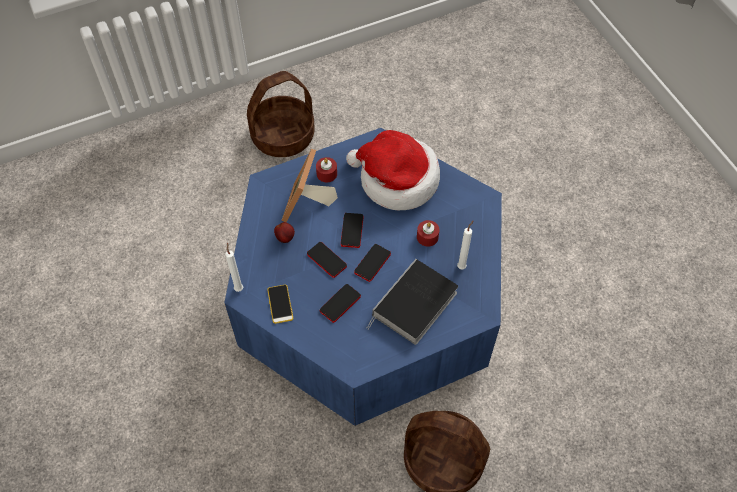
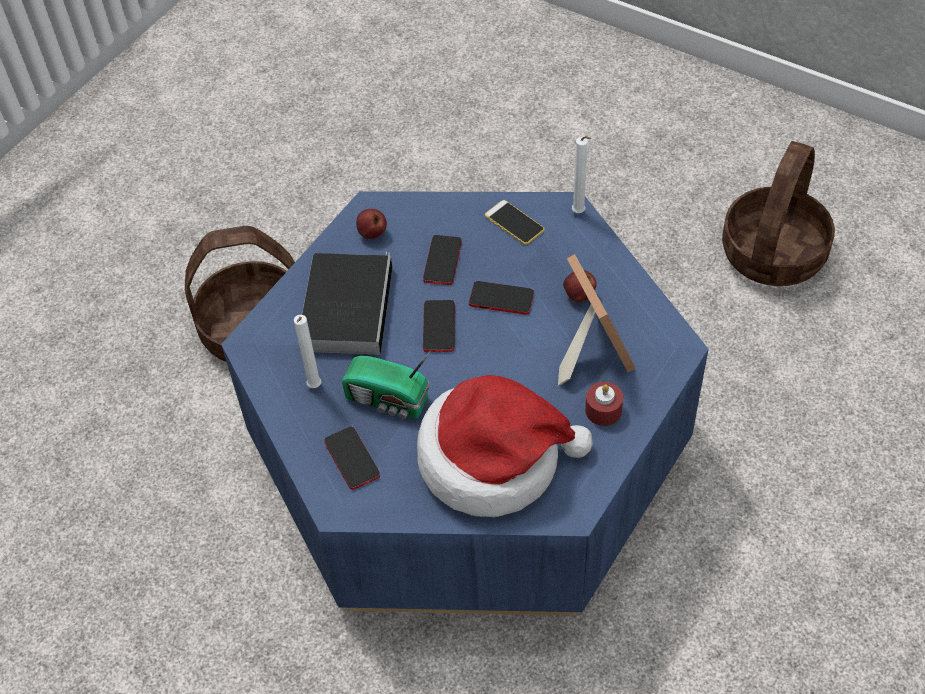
camera: 150 degrees right, 5 degrees down
(283, 136) = (818, 633): basket -> basket (773, 253)
(352, 230) = (499, 352): phone -> phone (352, 458)
(367, 348) = (372, 233): none -> apple
(427, 237) = (388, 400): red candle -> radio

